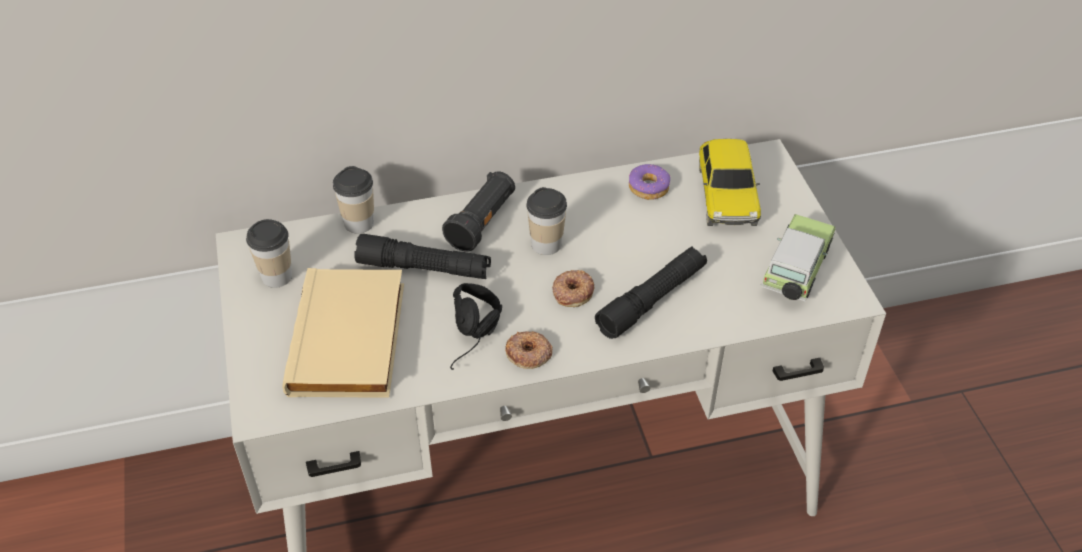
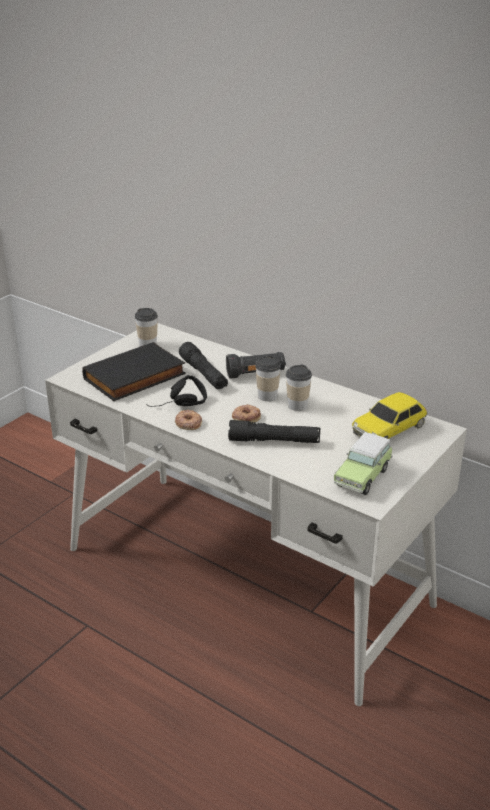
camera: 50 degrees right, 15 degrees down
(351, 339) = (135, 377): beige book -> black book
(359, 223) = (207, 346): cup -> cup (297, 405)
(649, 188) = (355, 406): donut -> none
(795, 273) = (363, 476): toy car -> toy car turned 135 degrees clockwise

